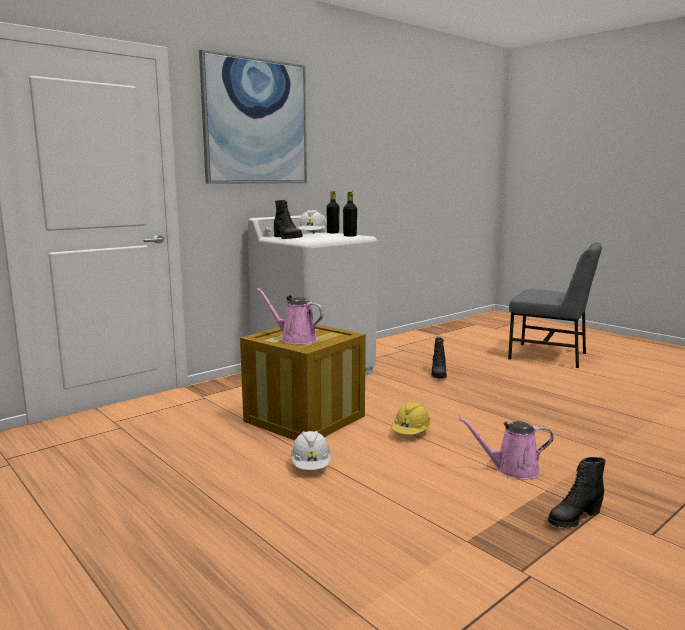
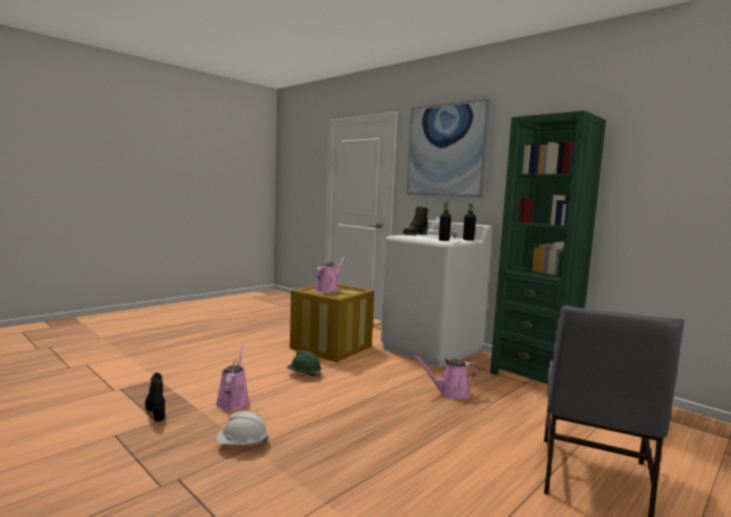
camera: 85 degrees right, 5 degrees down
(311, 466) = (261, 349): white hard hat -> white hard hat (242, 444)
(386, 346) = (533, 375): none -> green bookcase
(411, 433) = (304, 374): yellow hard hat -> green hard hat
(438, 374) = (450, 393): black boot -> pink watering can

